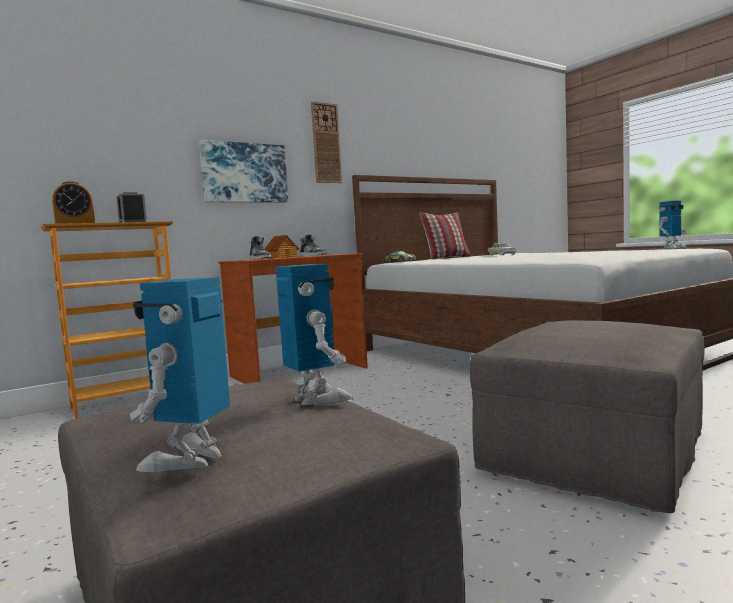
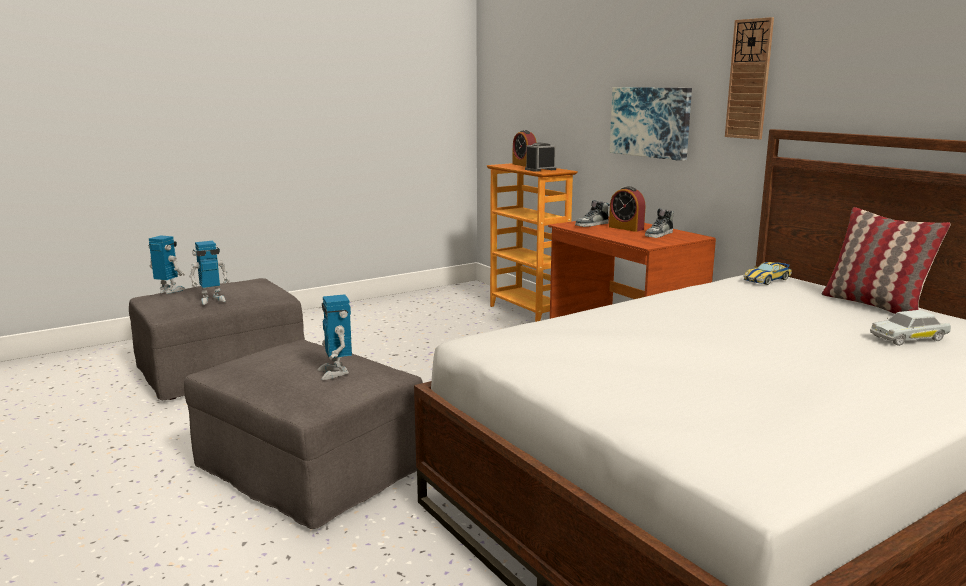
camera: 90 degrees right, 10 degrees up
(281, 257) = (626, 228): toy house -> alarm clock
(672, 248) = (818, 466): toy robot -> toy robot (336, 372)

